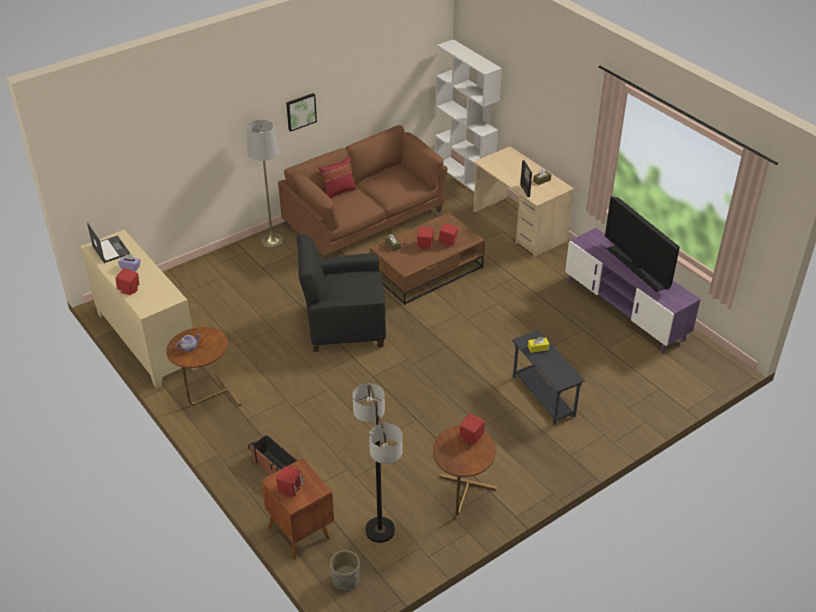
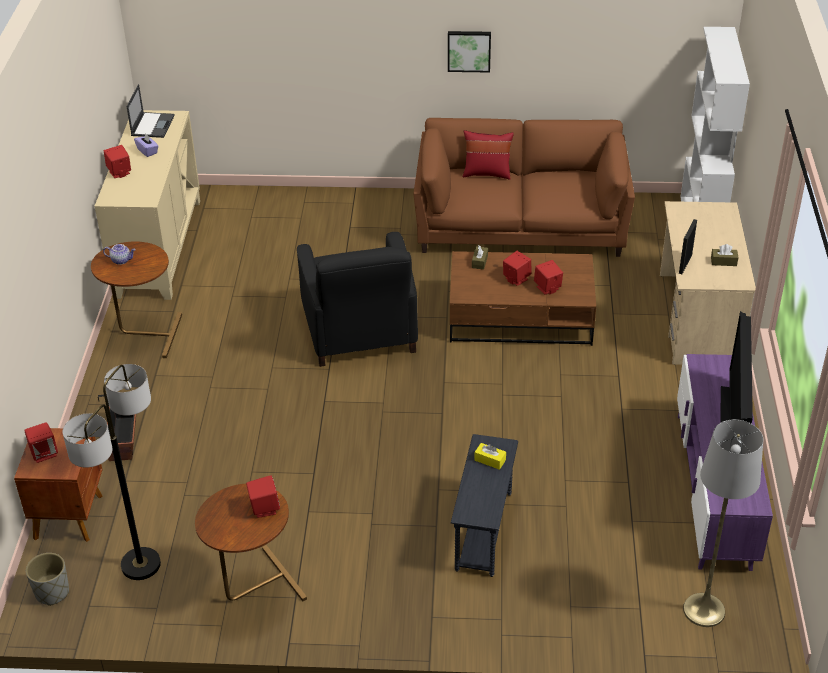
camera: 40 degrees right, 0 degrees up
(272, 241) = (393, 203): grey floor lamp -> grey floor lamp (704, 610)
(344, 325) = (360, 331): black armchair -> black armchair turned 135 degrees counterclockwise

